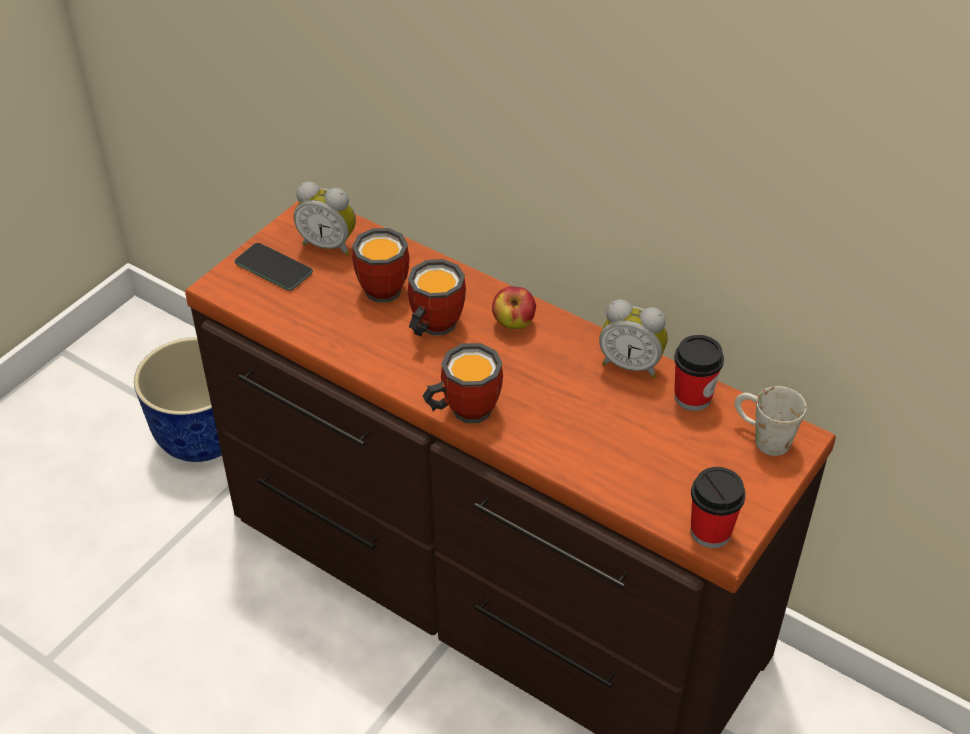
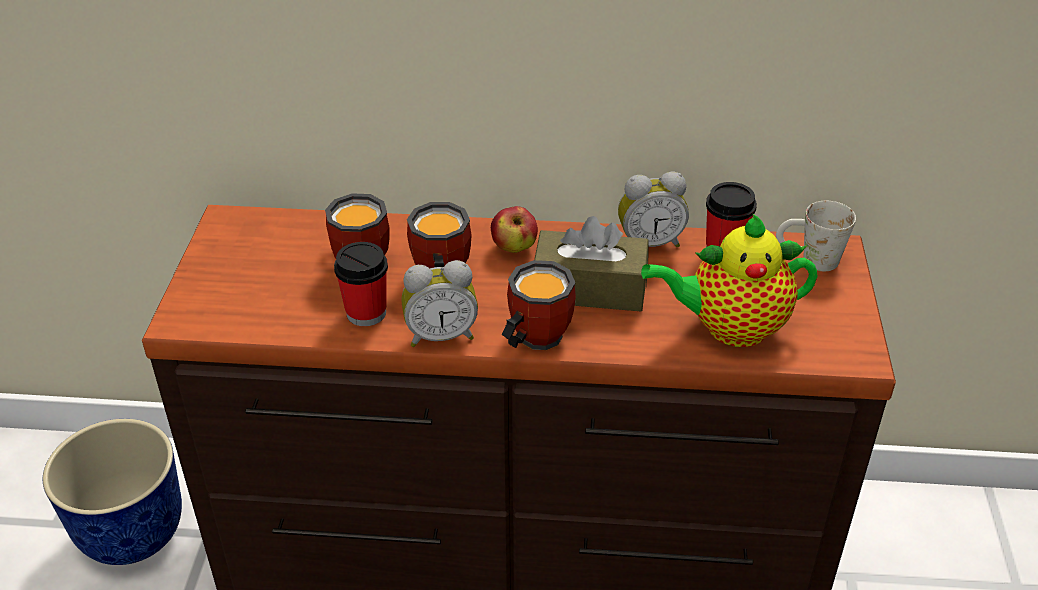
camera: 30 degrees left, 5 degrees down
(273, 268) = (228, 283): phone -> none
(329, 244) = (271, 243): alarm clock -> alarm clock (441, 335)
(545, 385) = (589, 288): none -> brown tissue box
(633, 469) = (729, 328): none -> teapot
(710, 532) = (840, 352): cup -> cup (366, 313)

